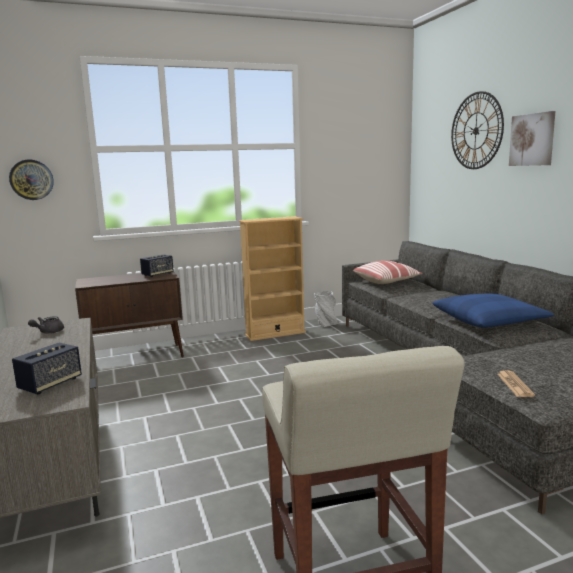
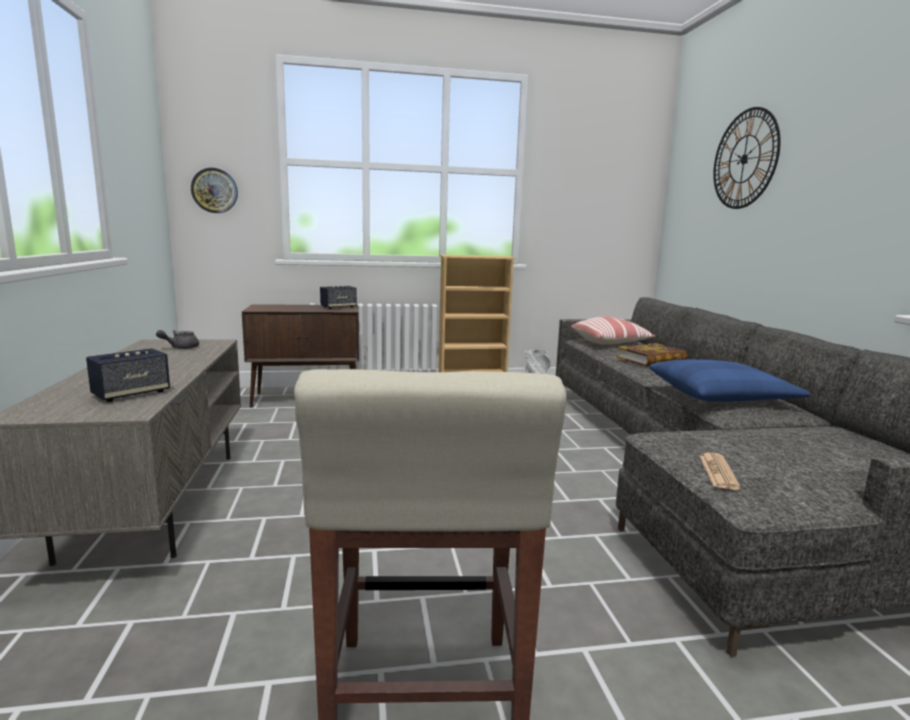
camera: 10 degrees right, 0 degrees up
(425, 295) = (651, 360): none -> book
(532, 140) = (815, 166): picture -> none

